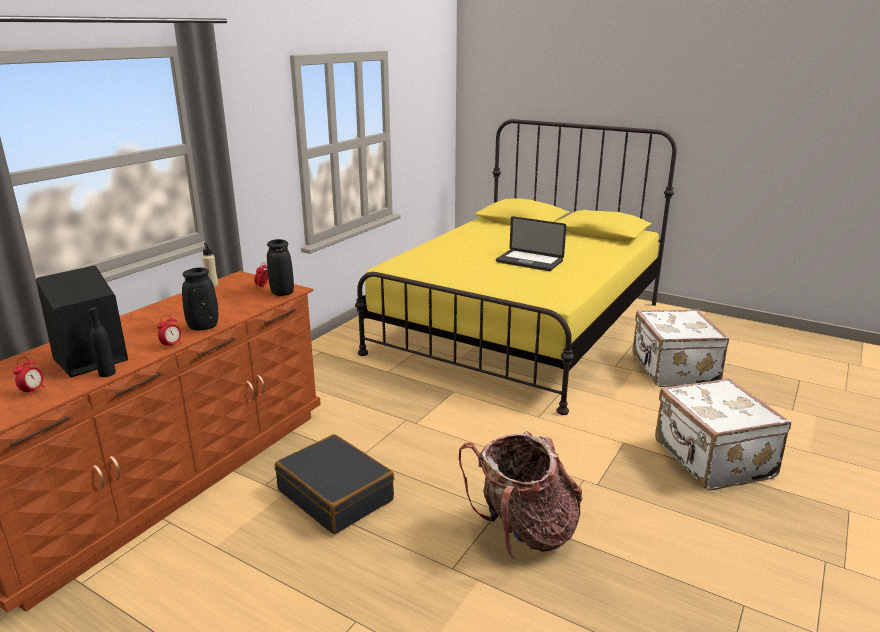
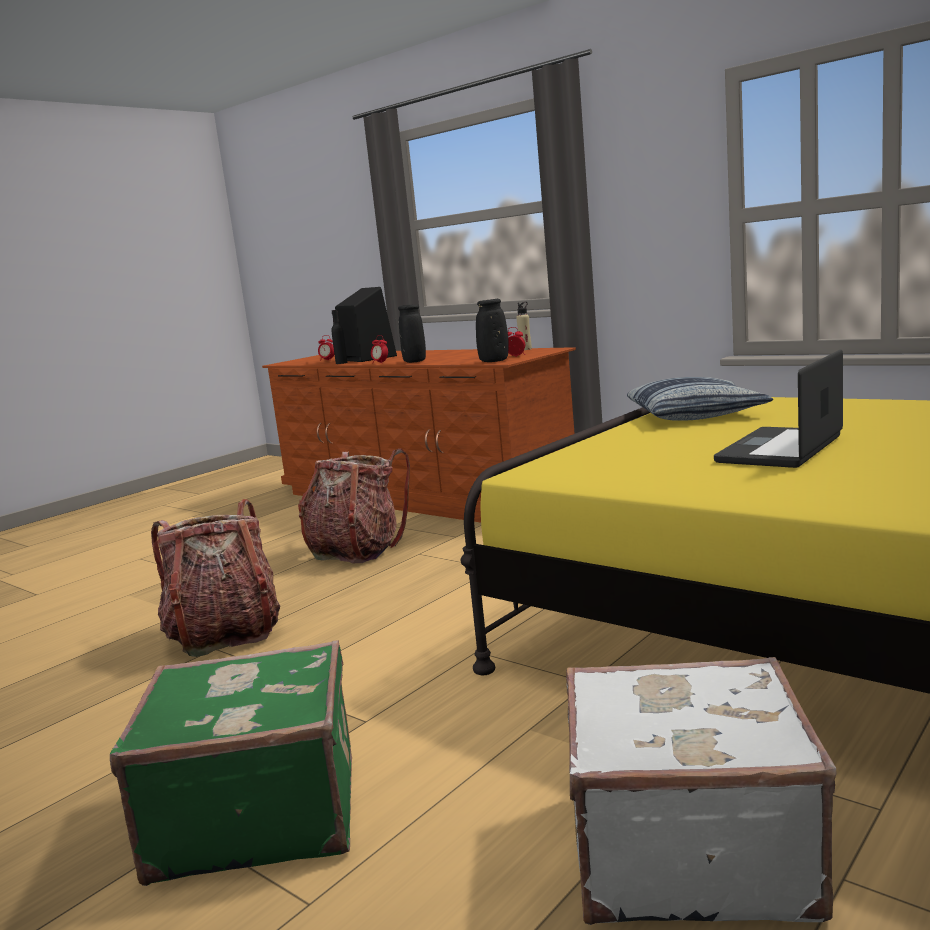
camera: 100 degrees right, 10 degrees down
(336, 495) = (356, 551): black suitcase -> backpack
(436, 270) = (696, 414): none -> pillow
(711, 460) = (257, 813): white suitcase -> green suitcase

